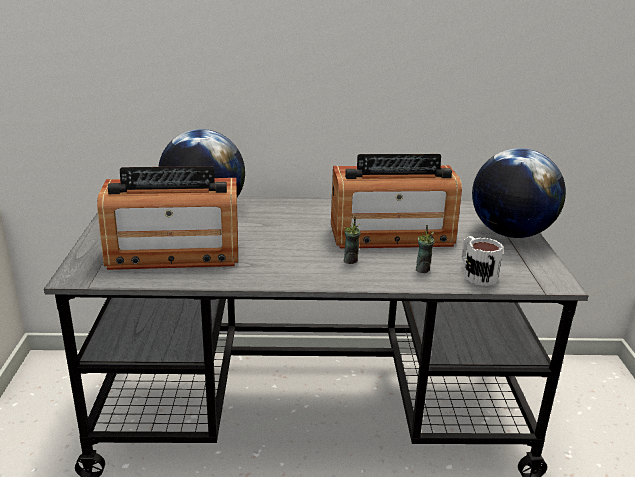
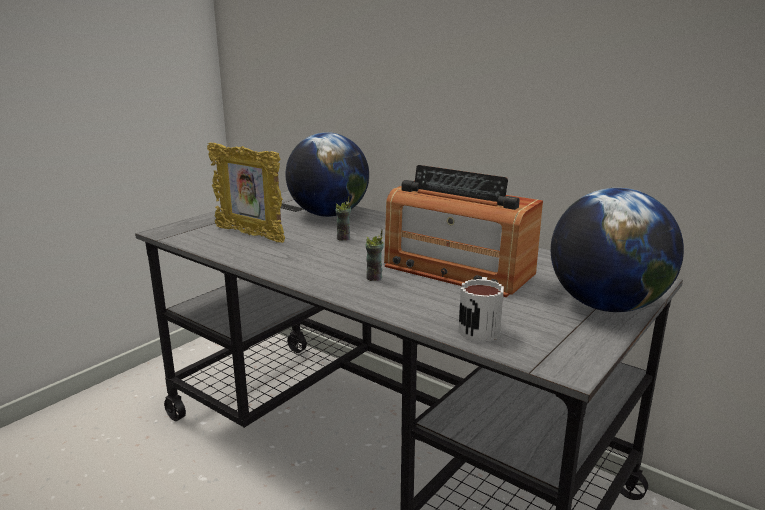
camera: 40 degrees right, 5 degrees down
(174, 253) = (250, 235): radio -> picture frame
(422, 269) = (429, 305): cup -> cup (343, 238)

